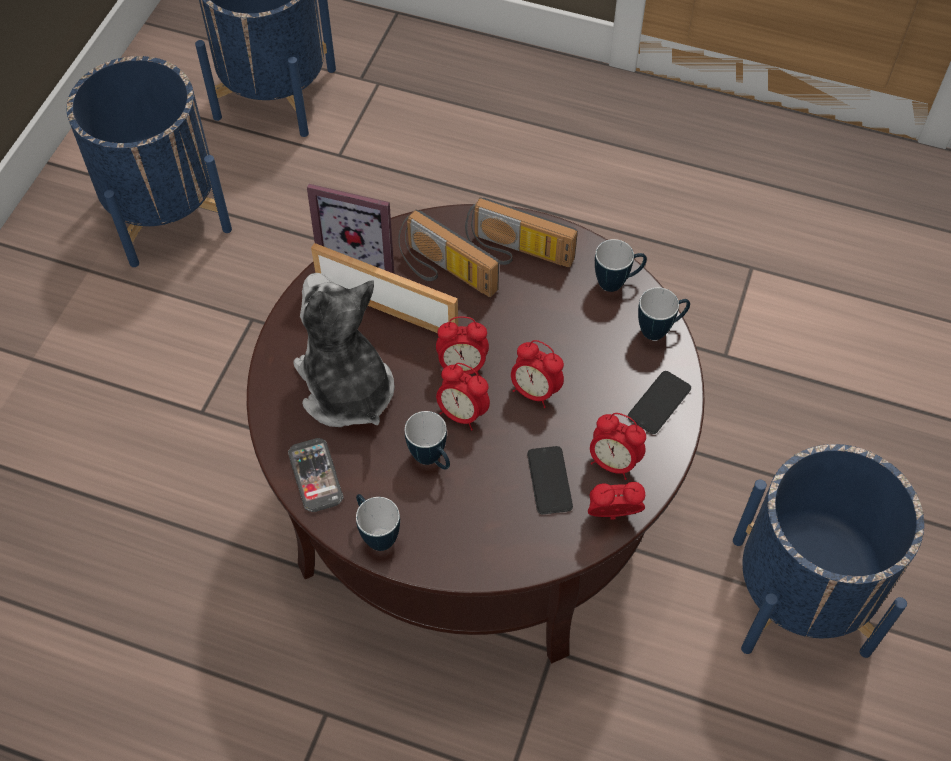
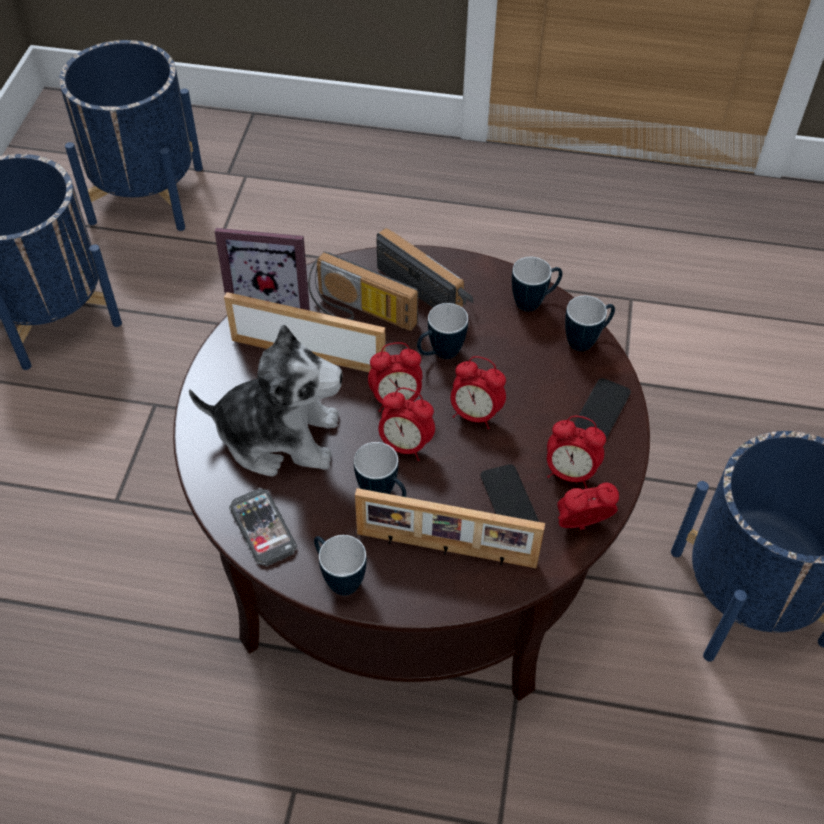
camera: 10 degrees left, 5 degrees down
(345, 388) = (279, 436): plush toy -> plush toy turned 135 degrees clockwise
(480, 521) = (446, 550): none -> picture frame
(513, 325) = (439, 354): none -> mug
(516, 253) = (428, 287): radio -> radio turned 150 degrees counterclockwise

